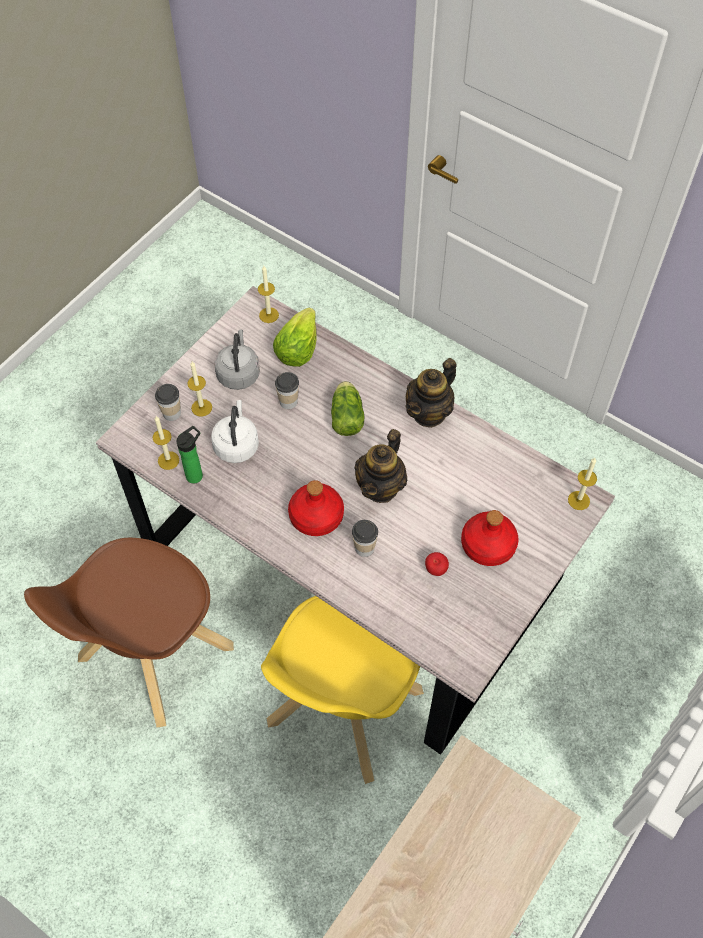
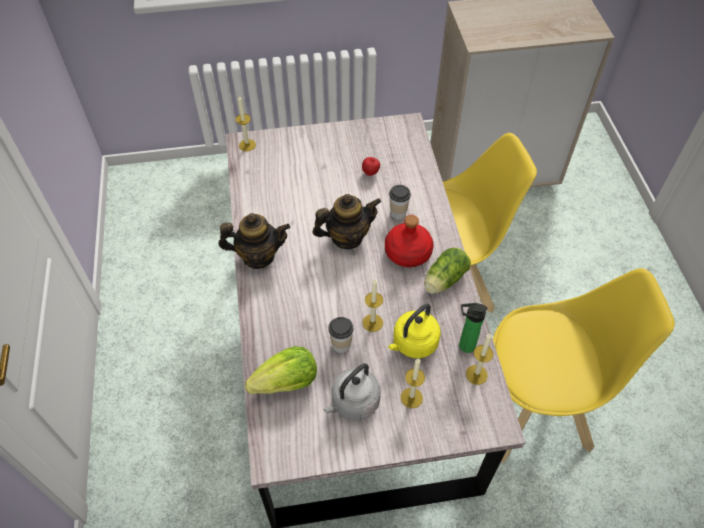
camera: 135 degrees left, 5 degrees down
(152, 655) = (536, 407): brown chair -> yellow chair
(171, 413) = (440, 413): cup -> none
(236, 445) = (413, 344): white kettle -> yellow kettle
(269, 315) = (272, 438): candle -> candle (372, 322)
(347, 415) = (312, 299): lettuce -> lettuce (443, 280)
(487, 545) = (326, 163): red bottle -> none

